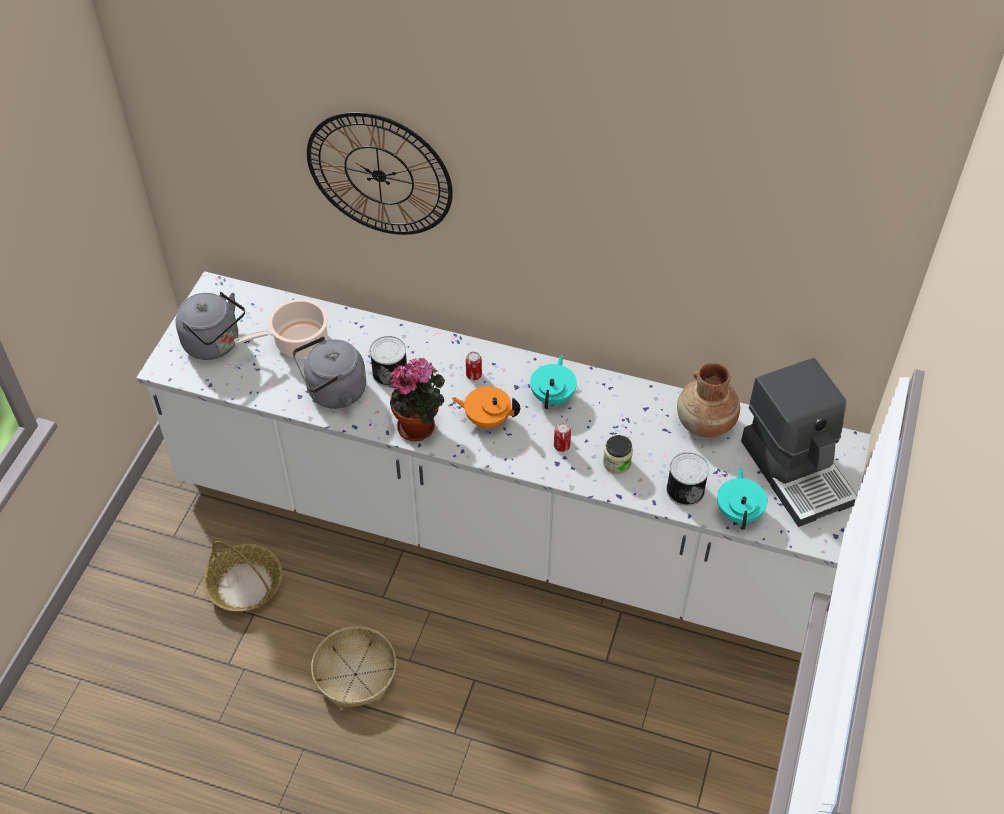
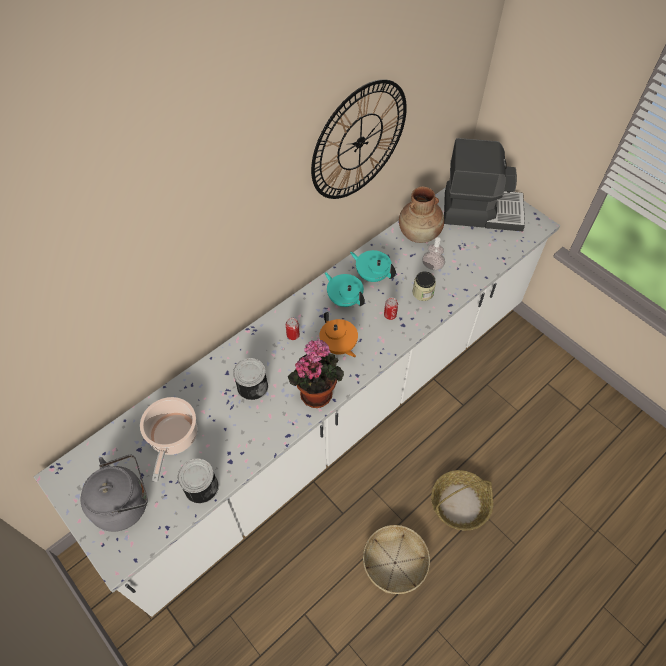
camera: 60 degrees left, 5 degrees up
(245, 585) = (275, 608): basket -> basket (460, 503)
(333, 392) = (244, 435): grey kettle -> none
(379, 175) = (156, 255): wall clock -> wall clock (359, 142)
(487, 419) = (338, 346): orange teapot -> orange teapot turned 75 degrees counterclockwise
(664, 456) = (432, 266): none -> soap dispenser
(685, 489) = (464, 269): can -> can (200, 487)
(739, 512) = (497, 252): turquoise teapot -> turquoise teapot (372, 275)

